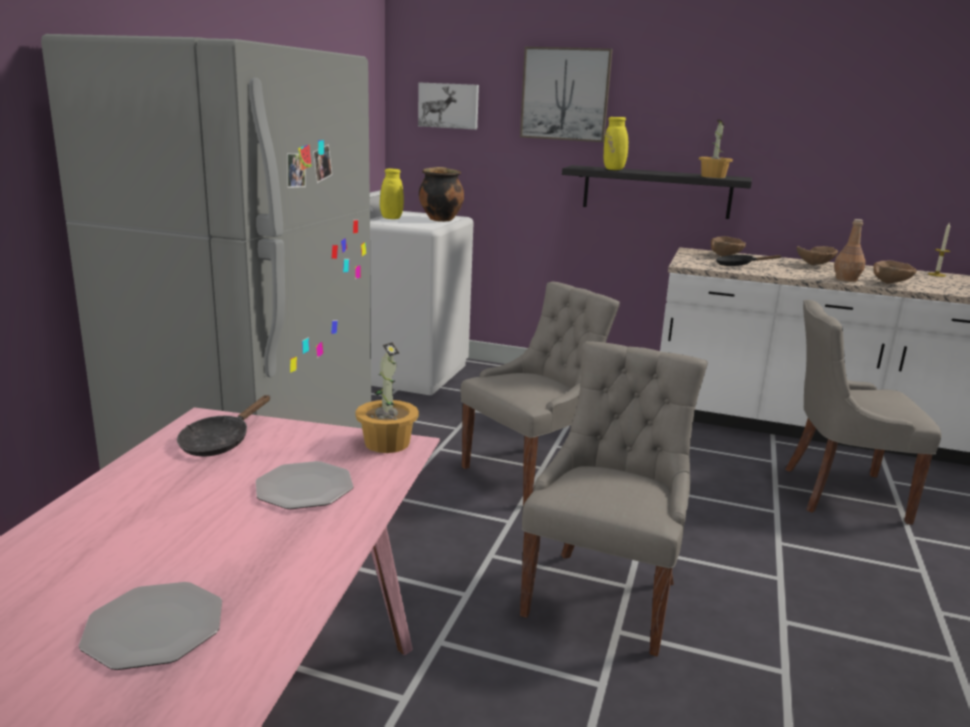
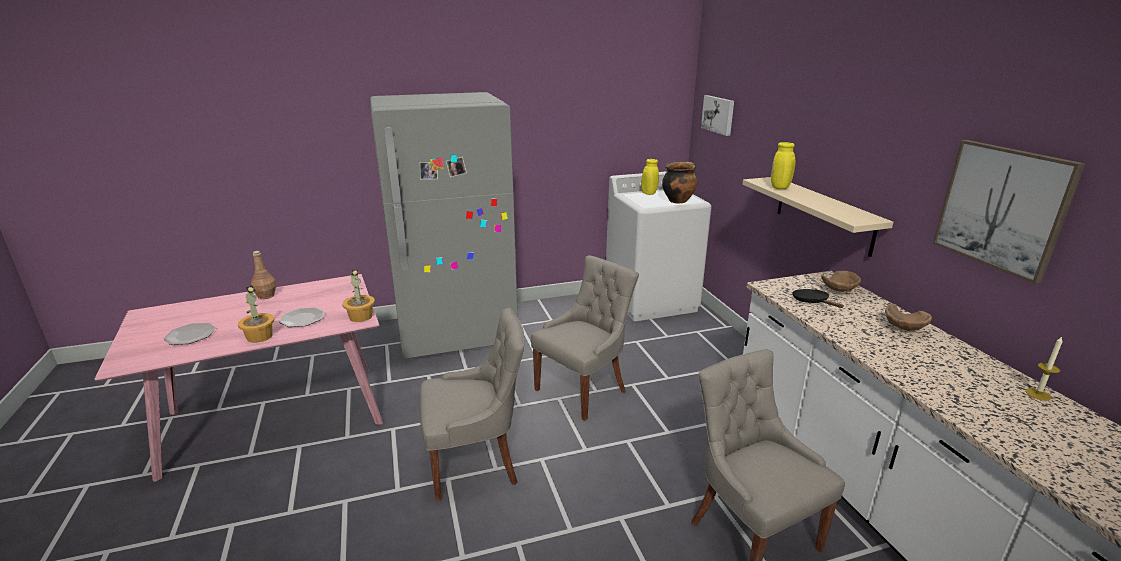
camera: 55 degrees right, 5 degrees up
(219, 442) = (331, 290): black frying pan -> none
(531, 473) = (583, 390): grey chair -> grey chair turned 60 degrees counterclockwise
(565, 94) = (777, 116): picture -> picture (1002, 208)
(656, 192) = (823, 214): black shelf -> beige shelf
(712, 176) = (840, 213): potted plant -> potted plant (259, 336)
(846, 279) = (874, 351): brown bottle -> brown bottle (266, 295)
(891, 284) = (911, 375): brown bowl -> none

